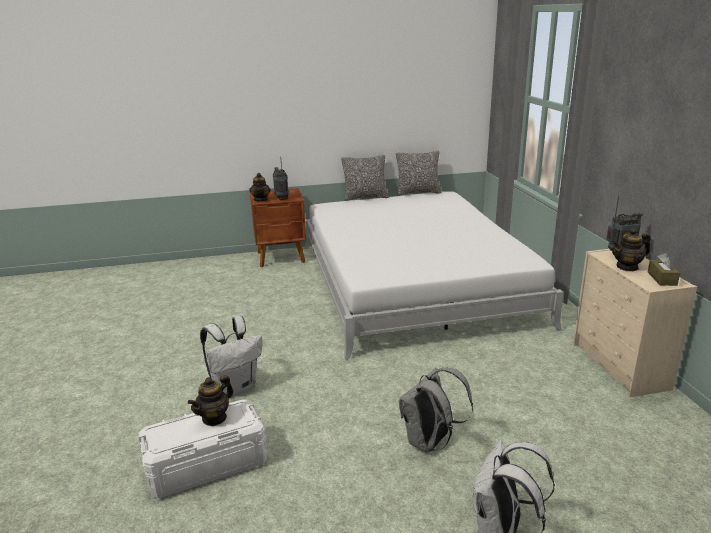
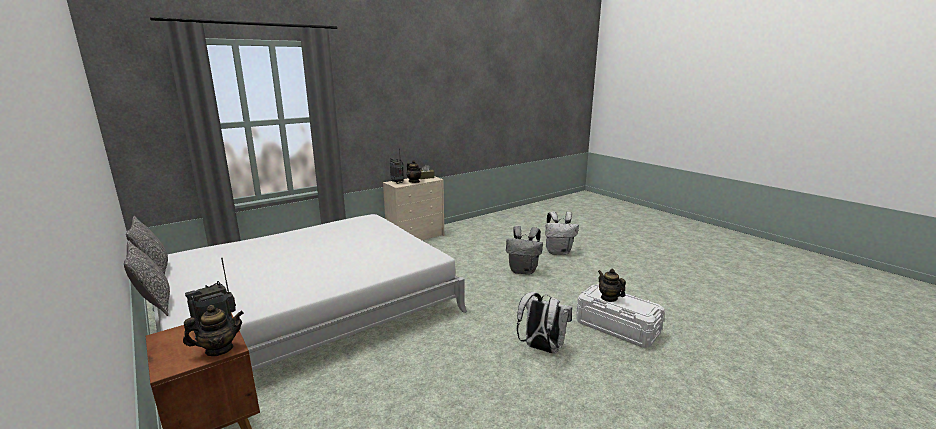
camera: 115 degrees left, 5 degrees down
(214, 418) = (609, 298): teapot -> teapot turned 135 degrees counterclockwise

